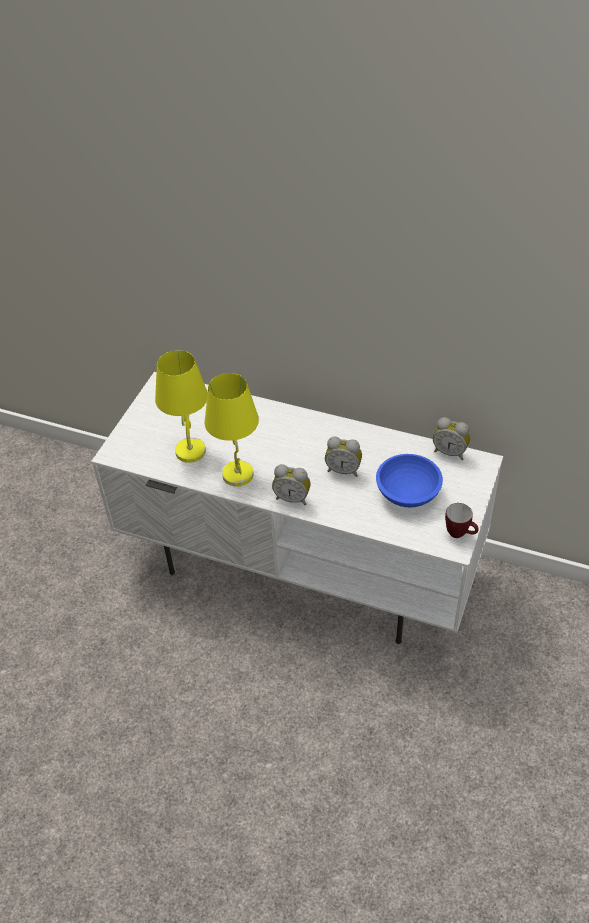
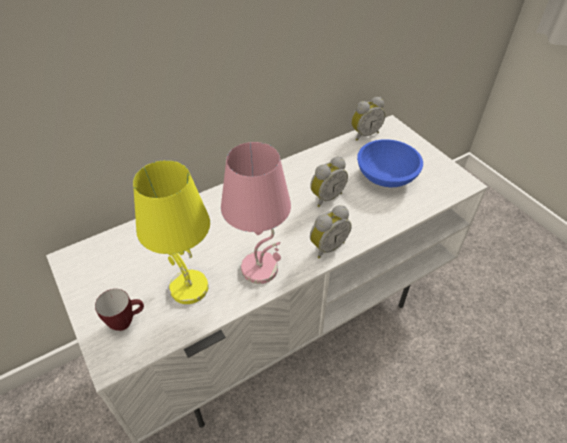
camera: 55 degrees left, 0 degrees up
(238, 475) = (261, 268): yellow table lamp -> pink table lamp
(460, 534) = (452, 173): mug -> mug (126, 321)

